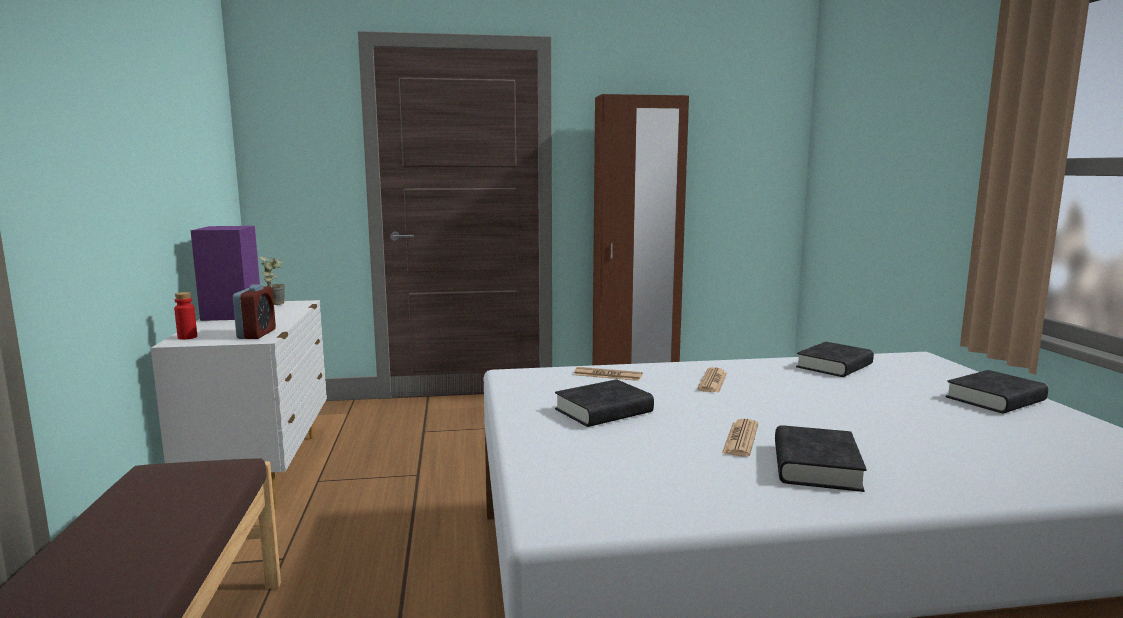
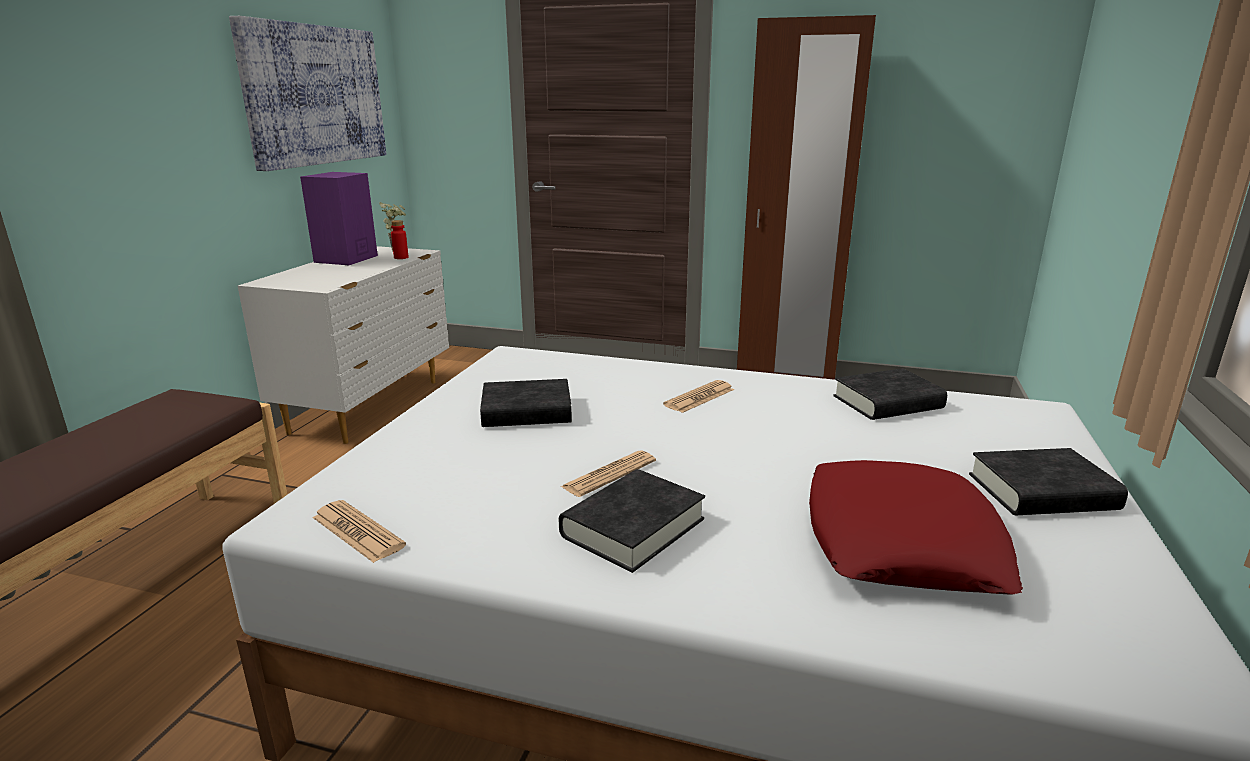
camera: 25 degrees right, 10 degrees up
(187, 337) = (277, 278): red bottle -> red bottle (401, 257)
(188, 149) = (313, 95): none -> picture
(256, 334) = (329, 282): alarm clock -> none
(607, 375) = (600, 370): newspaper -> newspaper (357, 532)
(974, 439) = (901, 541): none -> red pillow

